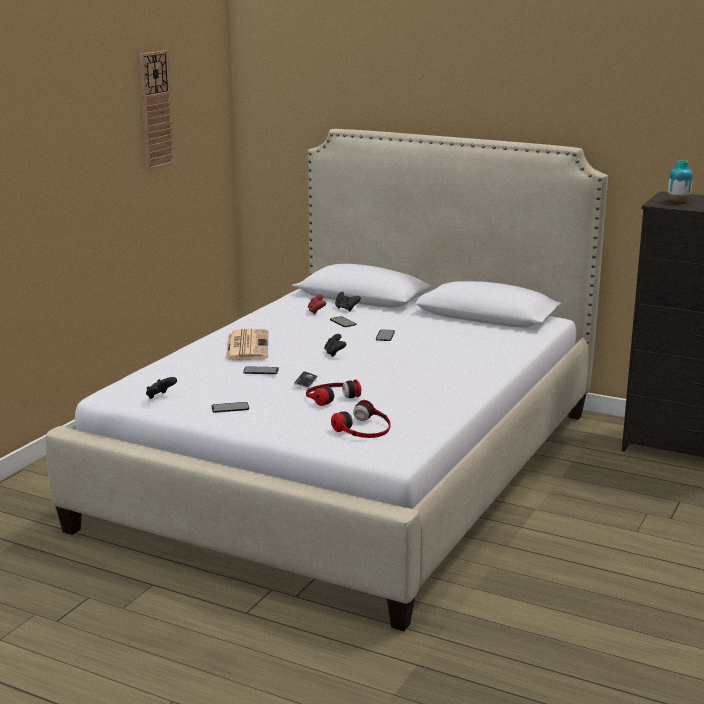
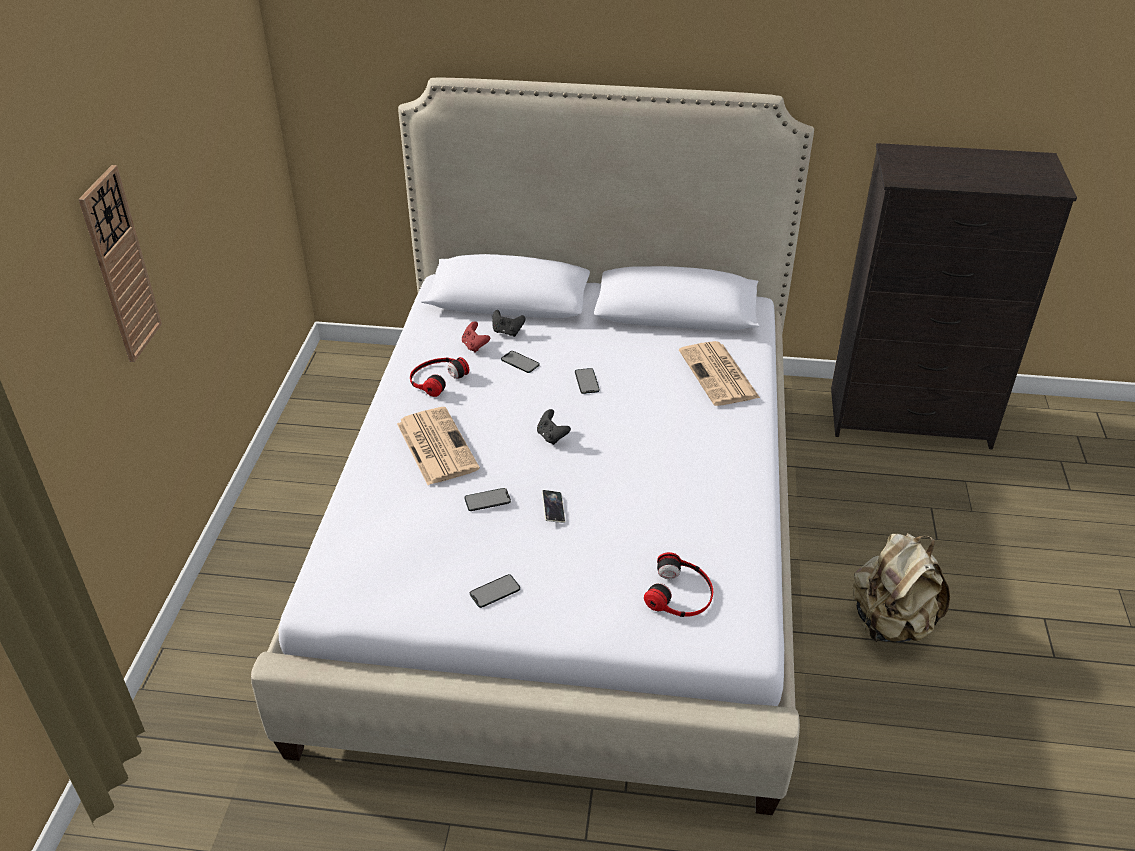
camera: 20 degrees left, 20 degrees up
(156, 110) = (197, 103): wall clock -> wall clock (120, 266)
(160, 397) = (392, 591): black game controller -> none
(330, 396) = (600, 532): headphones -> headphones (436, 379)
(492, 345) = (719, 375): none -> newspaper
(590, 555) = (890, 623): none -> beige backpack
(678, 201) = (917, 169): vase -> none

